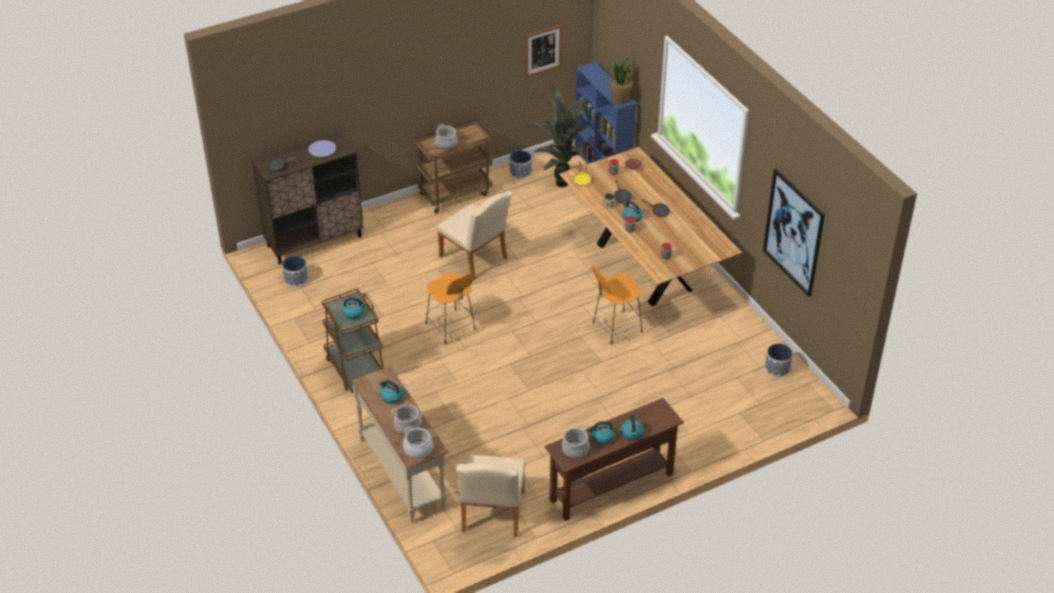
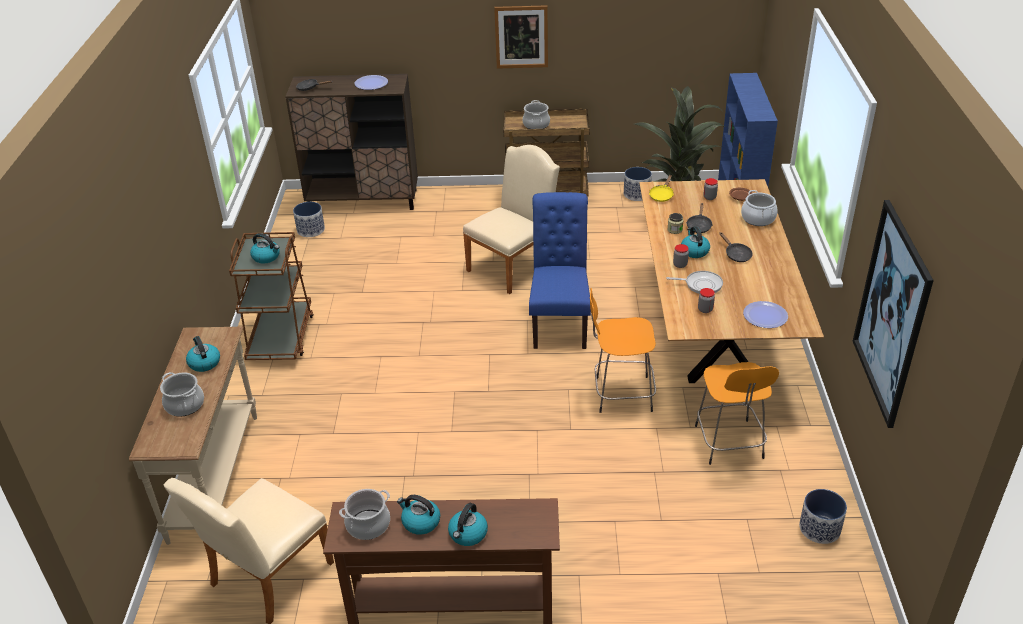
camera: 30 degrees right, 5 degrees down
(418, 449) = (165, 440): cooking pot -> cooking pot (758, 219)
(451, 328) = (423, 328): orange stool -> orange stool (729, 444)
(476, 259) = (514, 265): beige chair -> beige chair turned 120 degrees counterclockwise
(541, 292) = (560, 322): none -> blue chair
(543, 50) = (689, 41): picture -> picture (521, 37)
(619, 99) = (758, 113): potted plant -> none
(652, 240) = (701, 285): none -> frying pan
(702, 249) = (765, 316): none -> plate

